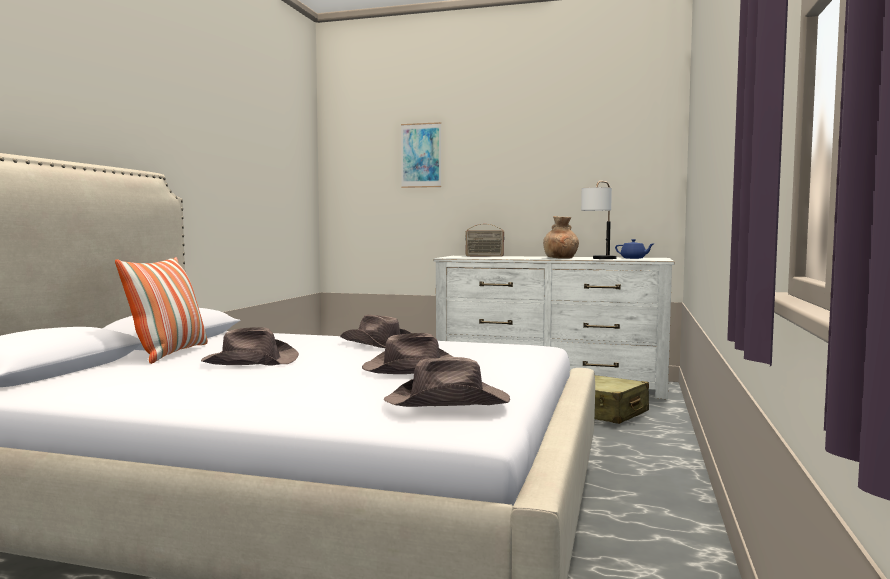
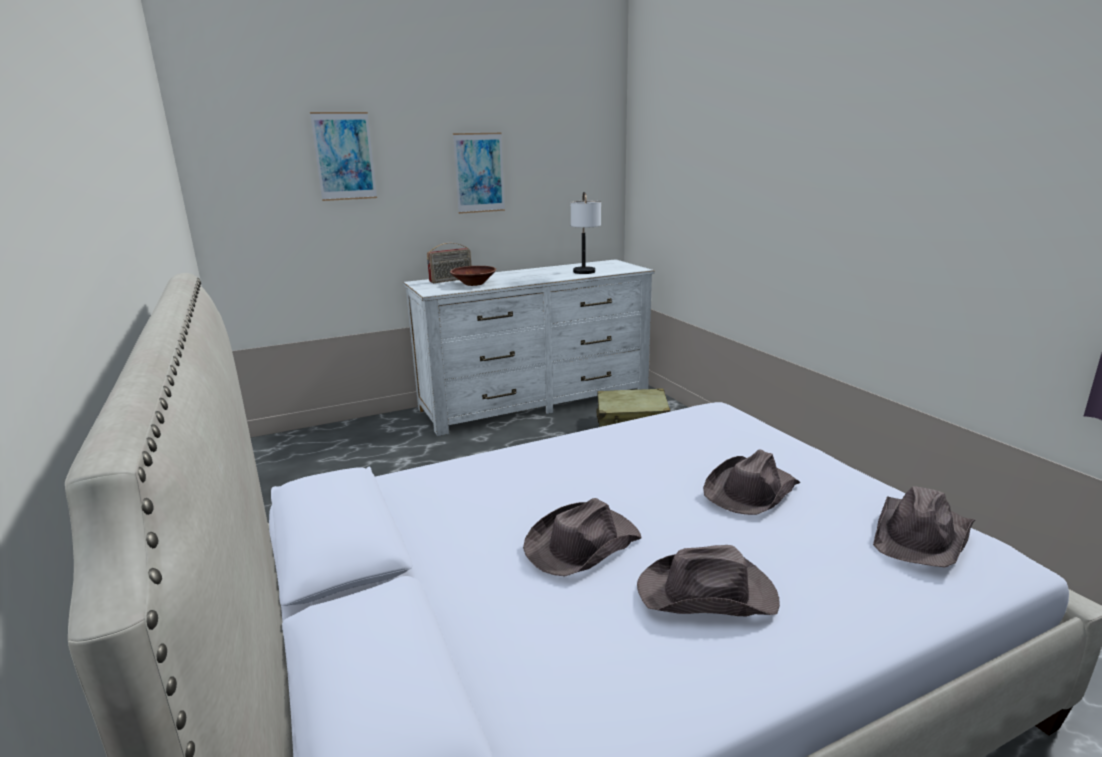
camera: 40 degrees left, 15 degrees up
(169, 353) = (435, 572): pillow -> none
(378, 344) = (595, 453): brown hat -> brown hat (708, 594)
(491, 257) = (474, 284): none -> brown bowl
(528, 169) = (479, 173): none -> picture
(560, 258) = (548, 277): brown vase -> none
(633, 258) = (603, 267): blue teapot -> none

